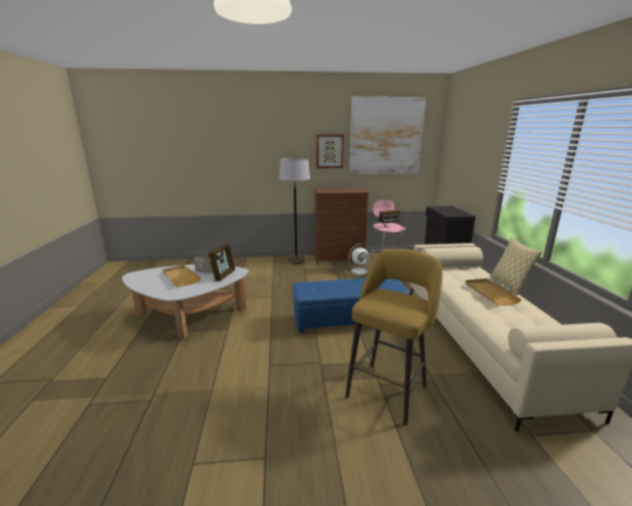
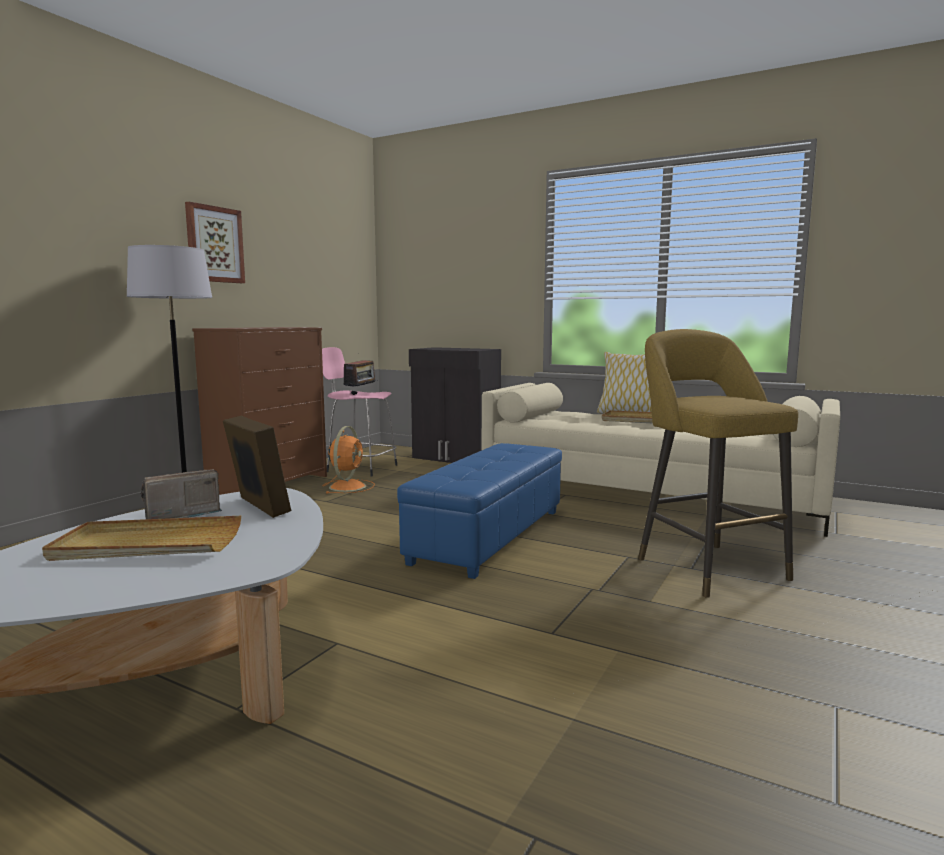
camera: 55 degrees left, 10 degrees down
(360, 271) = (348, 486): white fan -> orange fan
(386, 136) = (304, 228): picture -> none

